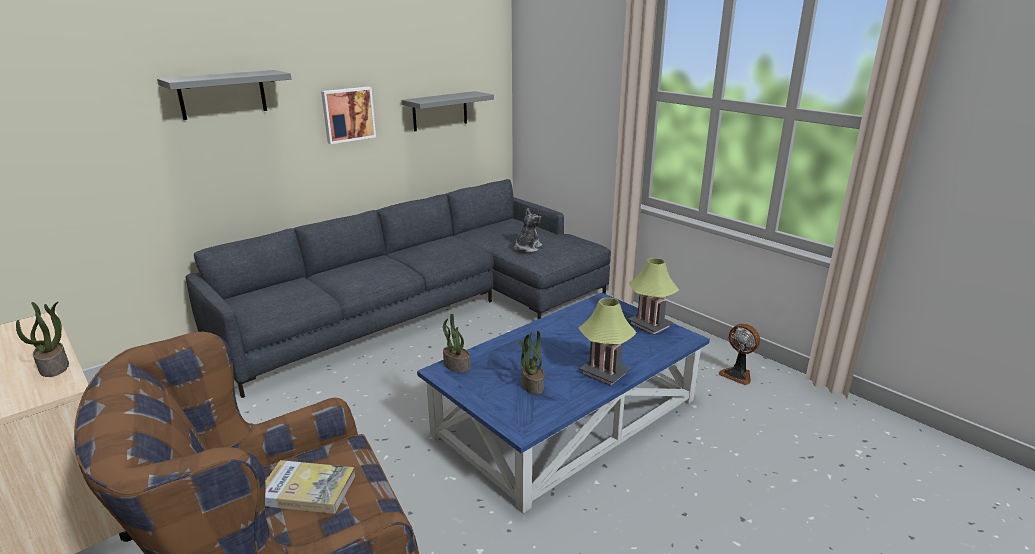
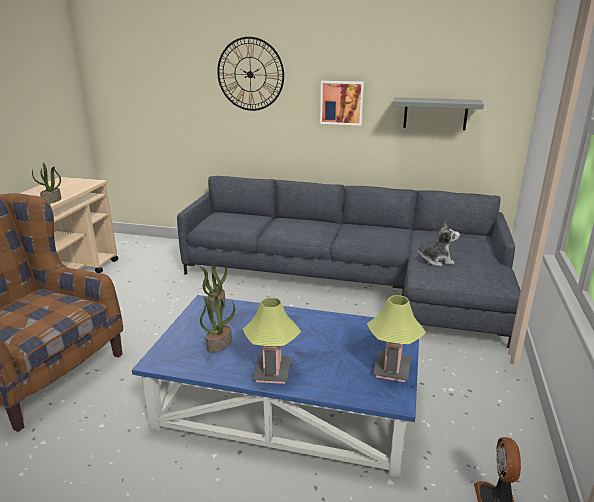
camera: 55 degrees right, 0 degrees up
(222, 94) = (250, 74): grey shelf -> wall clock
(307, 490) = (33, 310): book -> none

